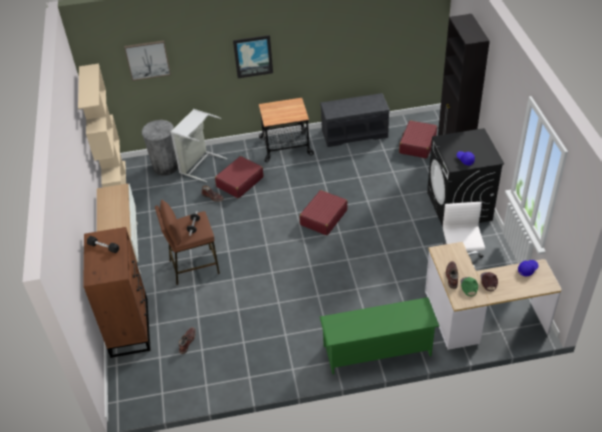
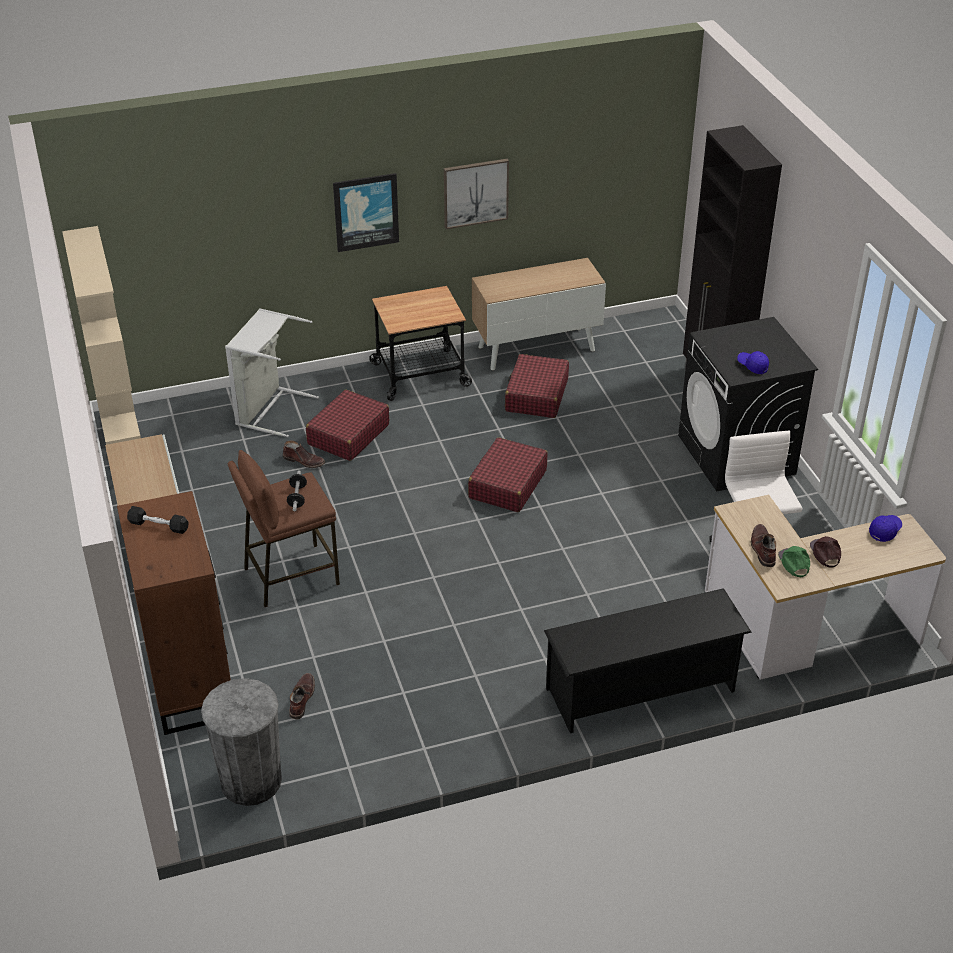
camera: 10 degrees left, 5 degrees down
(147, 60) = (183, 219): picture -> picture (475, 193)
(165, 166) = (209, 415): grey trash can -> grey trash can (251, 781)
(355, 133) = (536, 348): grey bench -> cabinet
(377, 351) = (641, 690): green shoe rack -> black shoe rack
(417, 144) = (647, 361): red suitcase -> red suitcase (536, 395)

